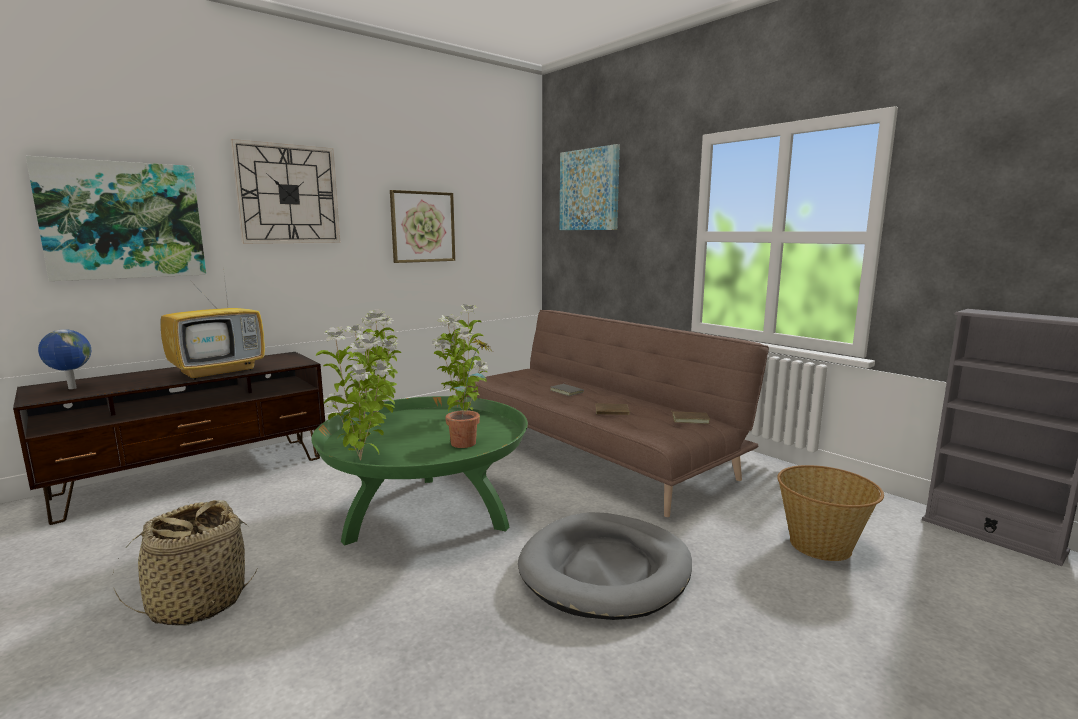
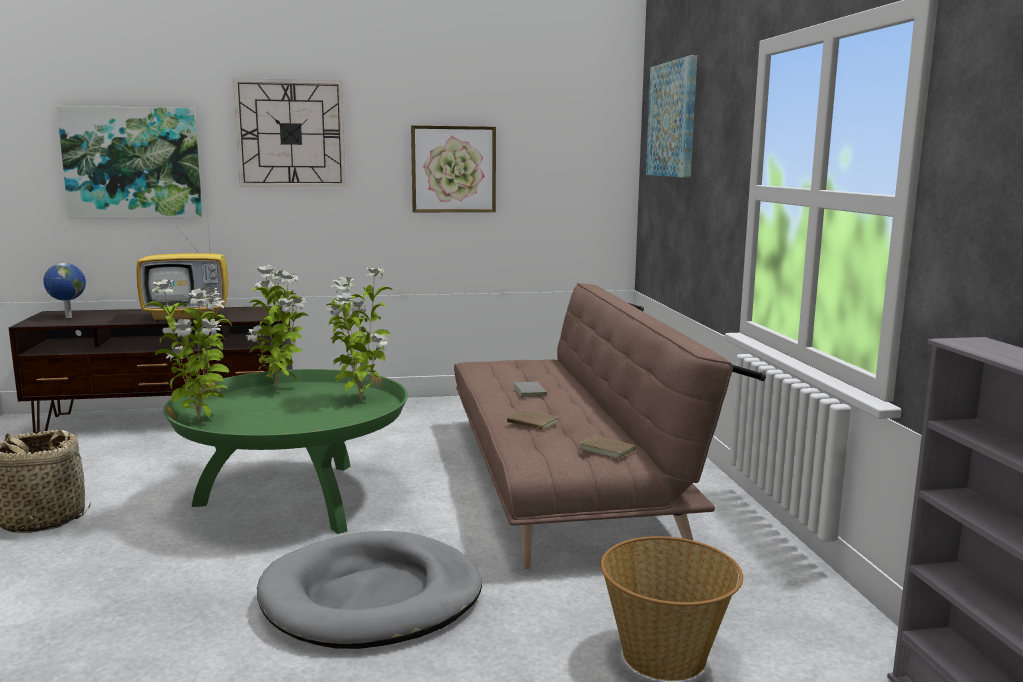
camera: 30 degrees right, 0 degrees up
(470, 441) = (318, 423): potted plant -> none

